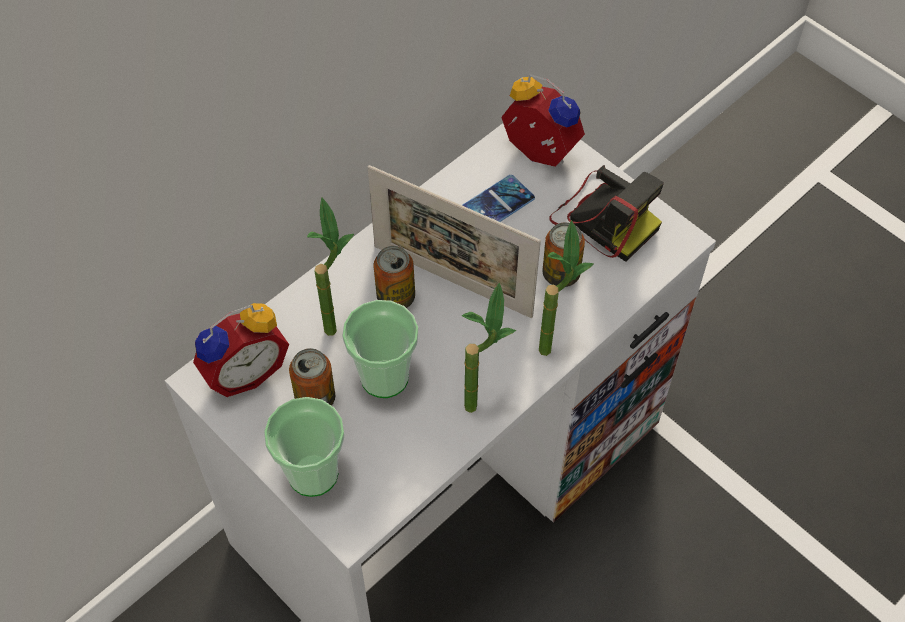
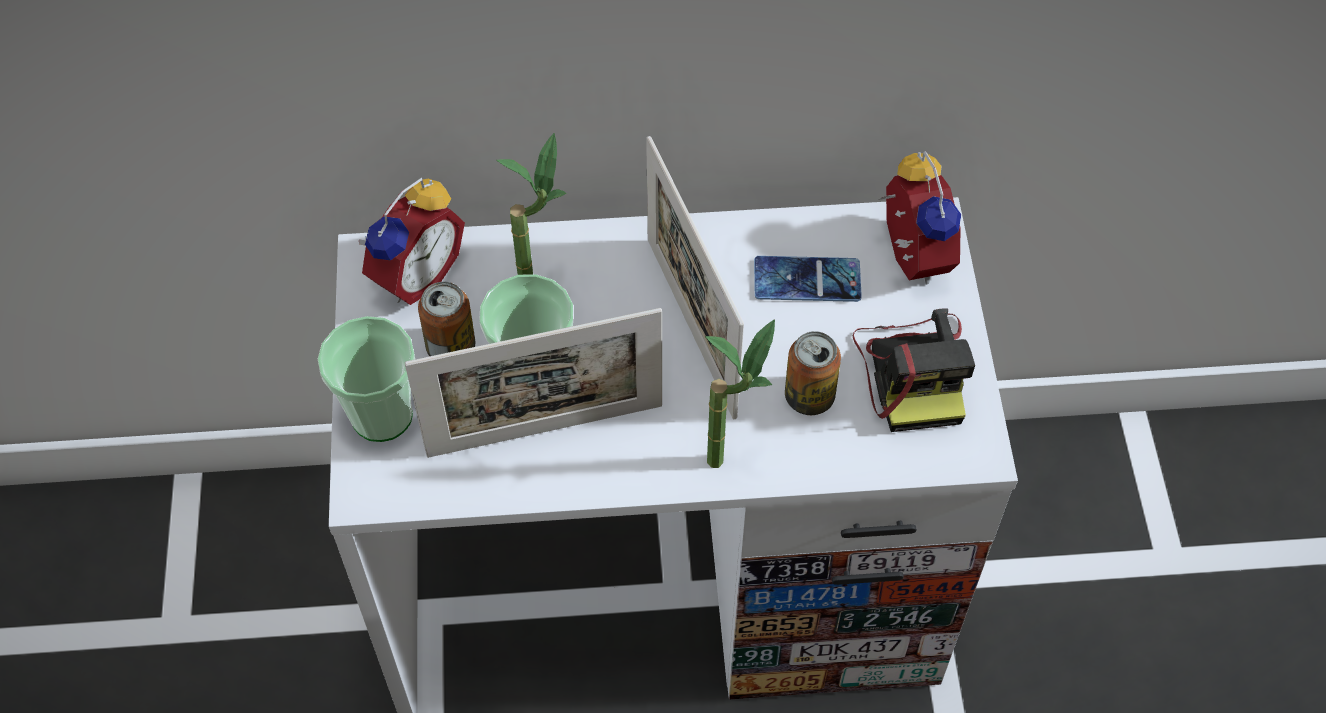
camera: 40 degrees right, 0 degrees up
(244, 370) = (414, 274): alarm clock -> alarm clock turned 60 degrees counterclockwise
(395, 297) = (620, 304): can -> none
(426, 406) = (545, 430): none -> picture frame
(480, 398) = (604, 461): potted plant -> none

